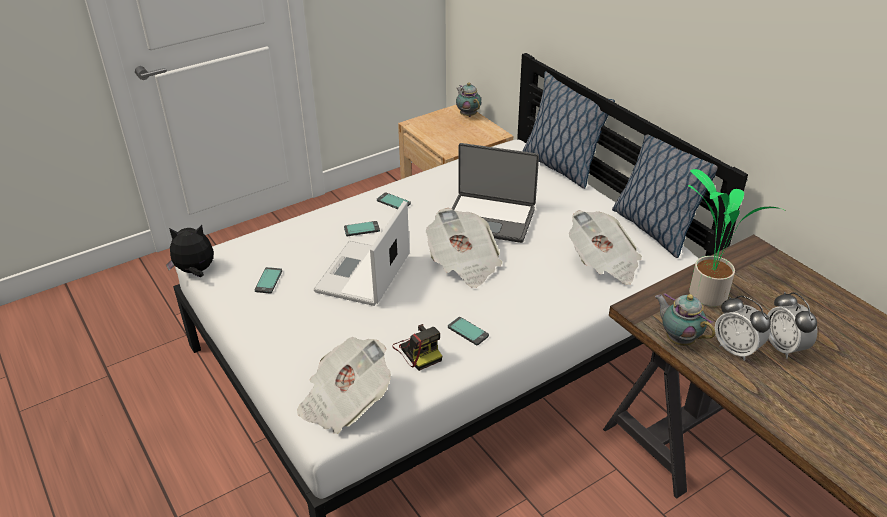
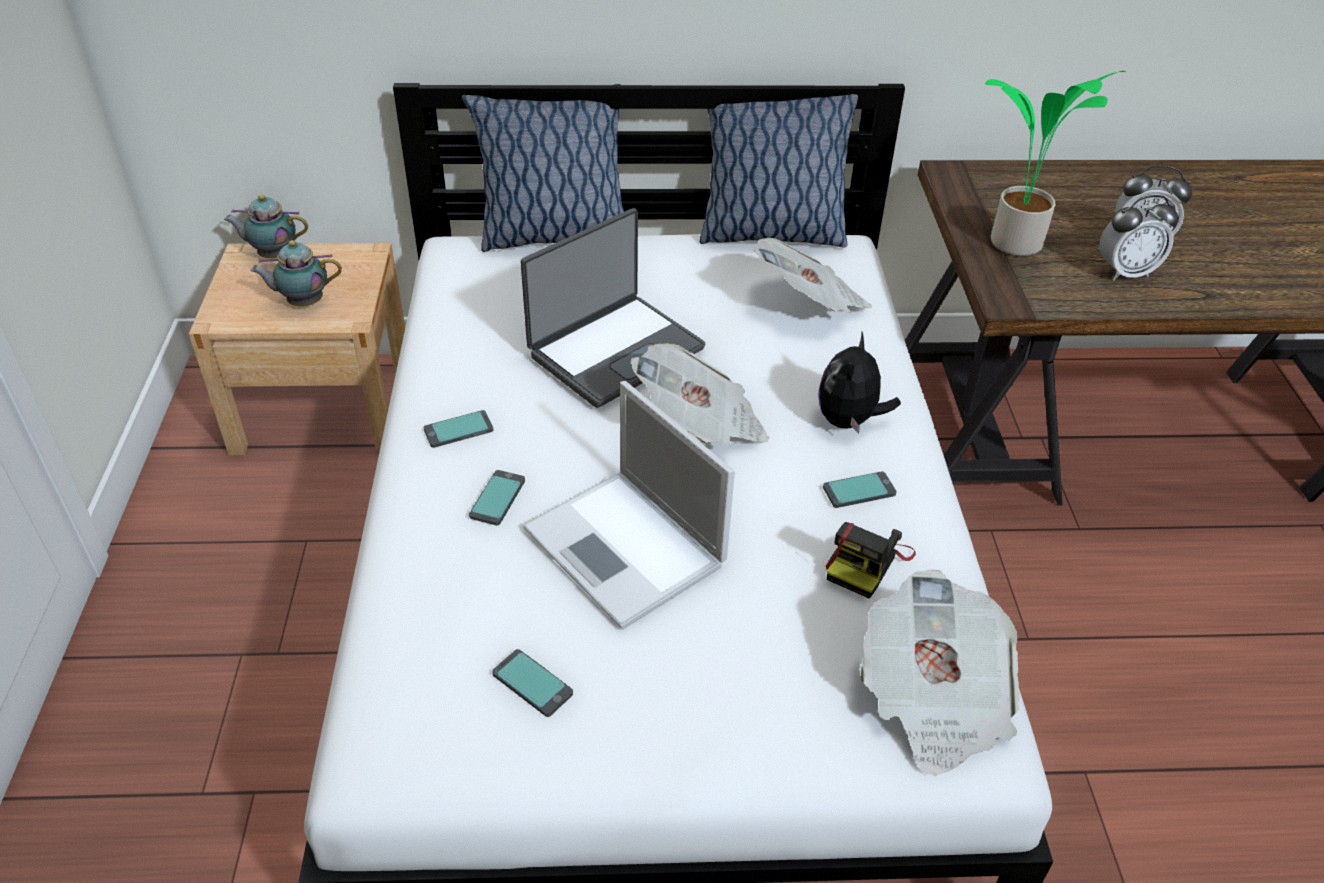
camera: 60 degrees left, 5 degrees up
(195, 271) = (393, 795): plush toy -> plush toy (849, 421)
(418, 351) = (866, 562): camera -> camera turned 120 degrees clockwise
(678, 339) = (1084, 301): teapot -> teapot (303, 302)

